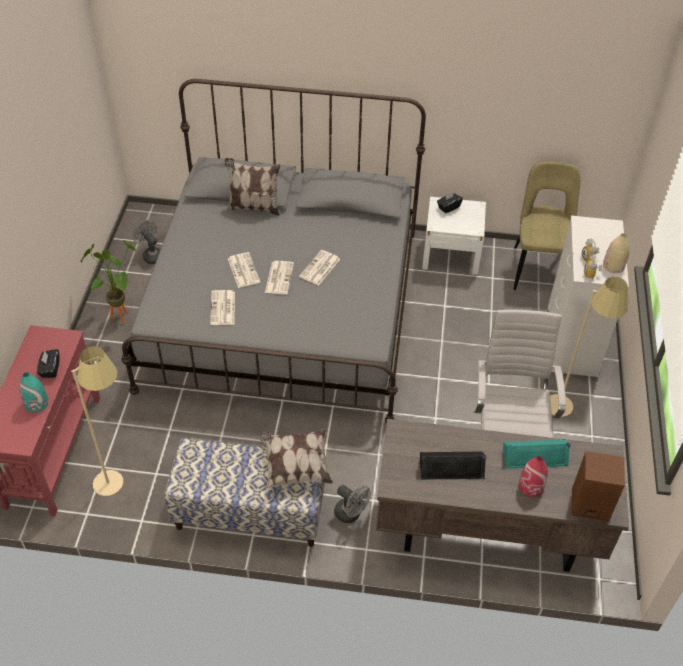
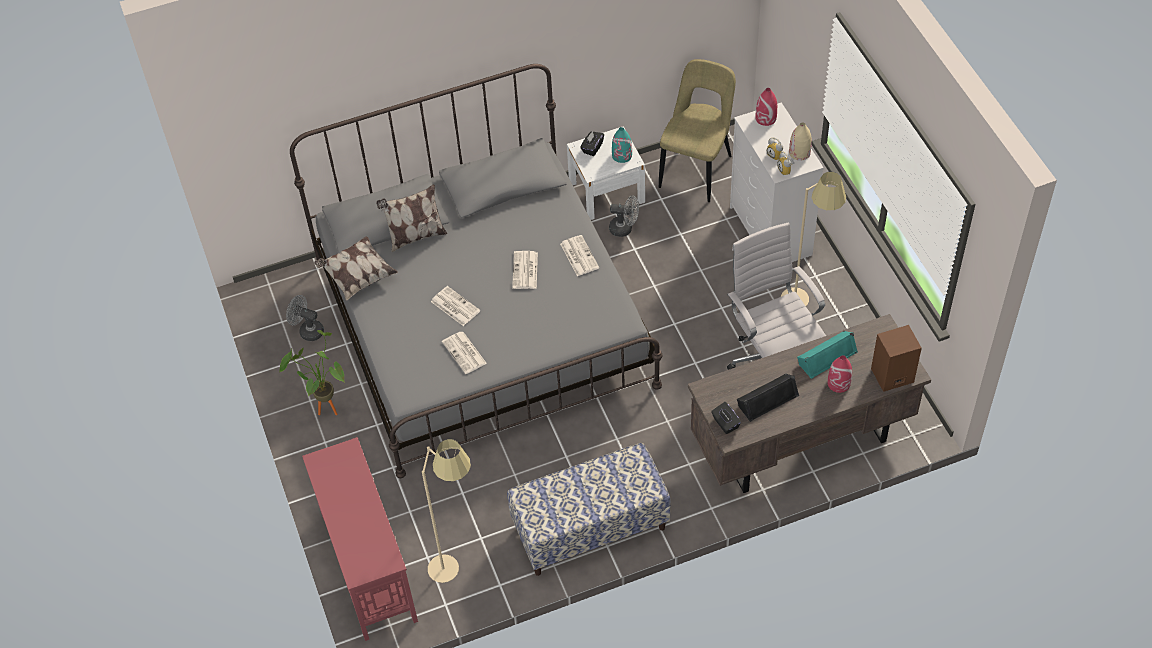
camera: 25 degrees left, 5 degrees up
(36, 403) = (372, 522): turquoise vase -> turquoise vase (622, 155)
(50, 369) = (357, 486): black tissue box -> black tissue box (725, 423)
(279, 277) = (494, 298): newspaper -> newspaper (578, 255)
(295, 466) = (625, 464): pillow -> pillow (357, 276)
(351, 514) = (679, 485): grey fan -> grey fan (624, 228)
(538, 268) = (697, 169): beige chair -> beige chair turned 45 degrees clockwise
(600, 227) = (766, 118): none -> red vase

